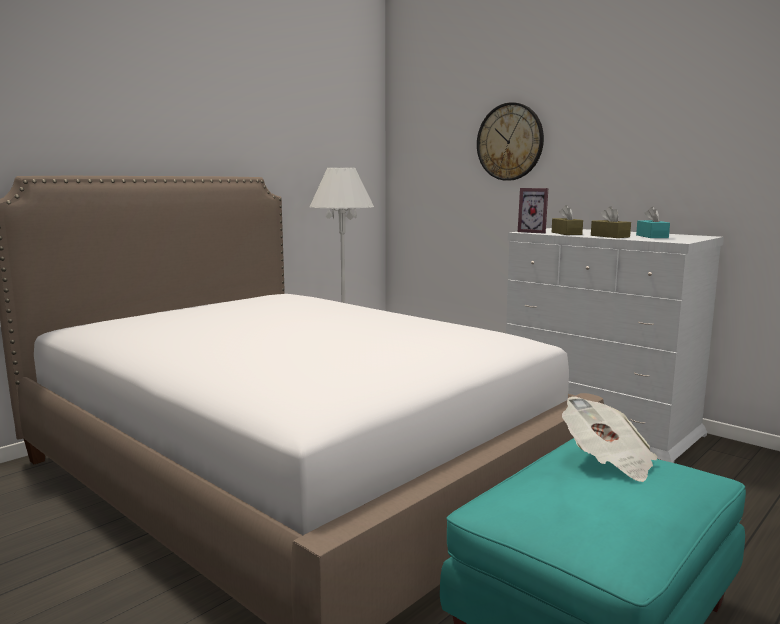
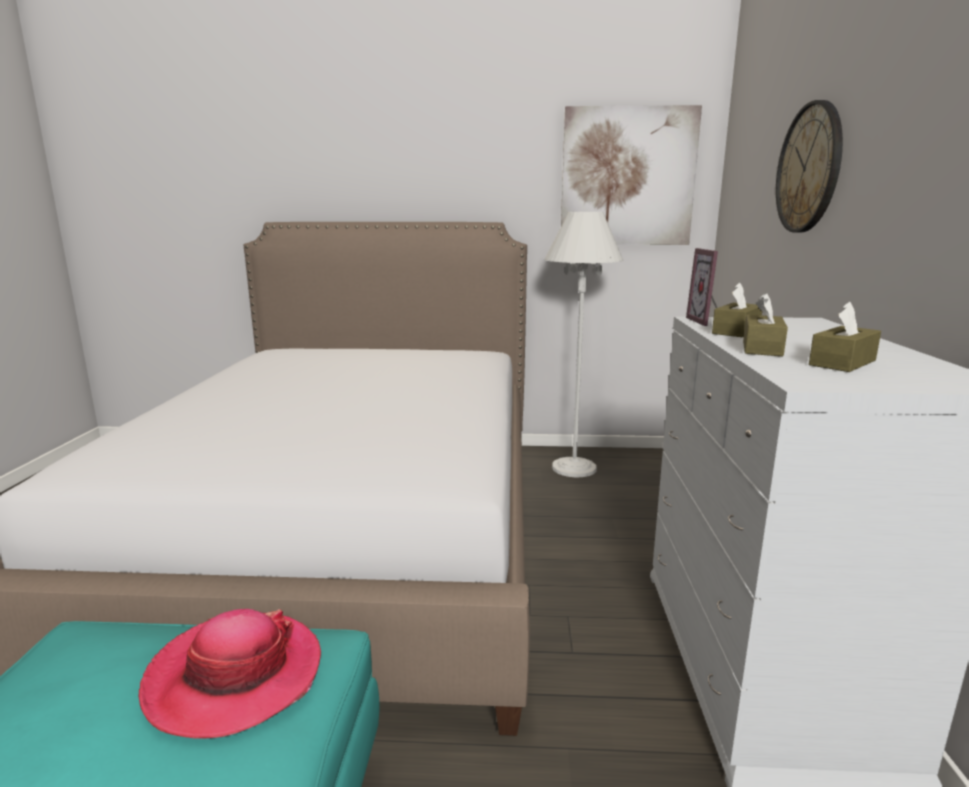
camera: 50 degrees right, 5 degrees up
(335, 141) = (628, 177): none -> picture
(608, 461) = (235, 676): newspaper -> hat
(652, 236) = (842, 363): turquoise tissue box -> brown tissue box

